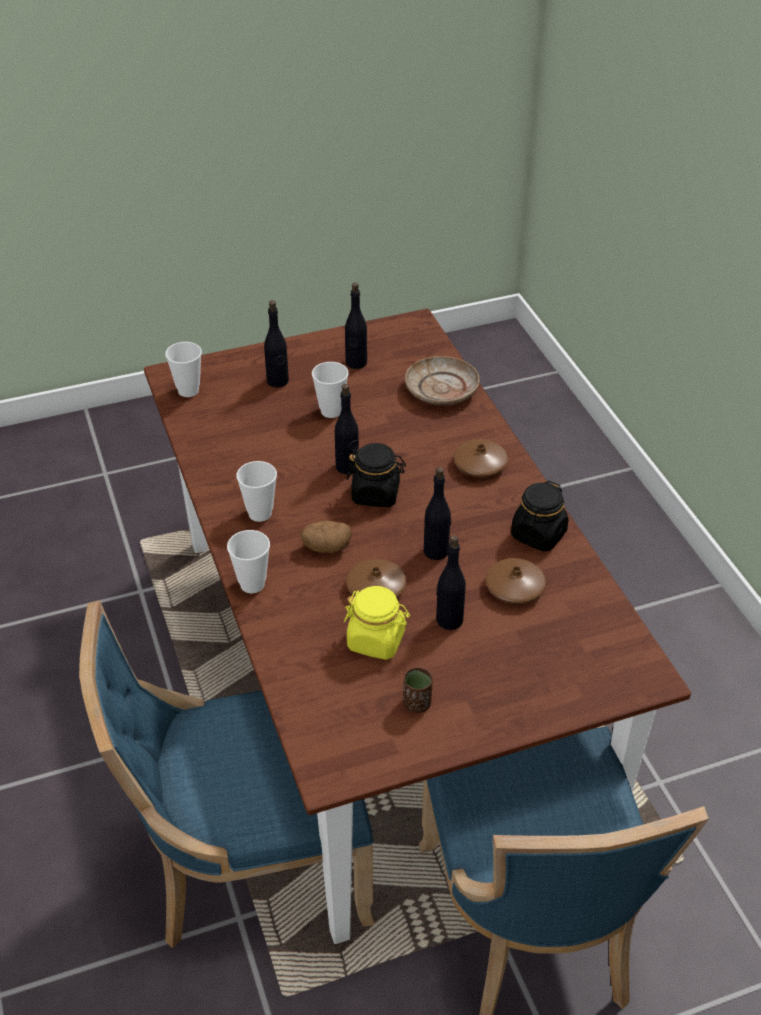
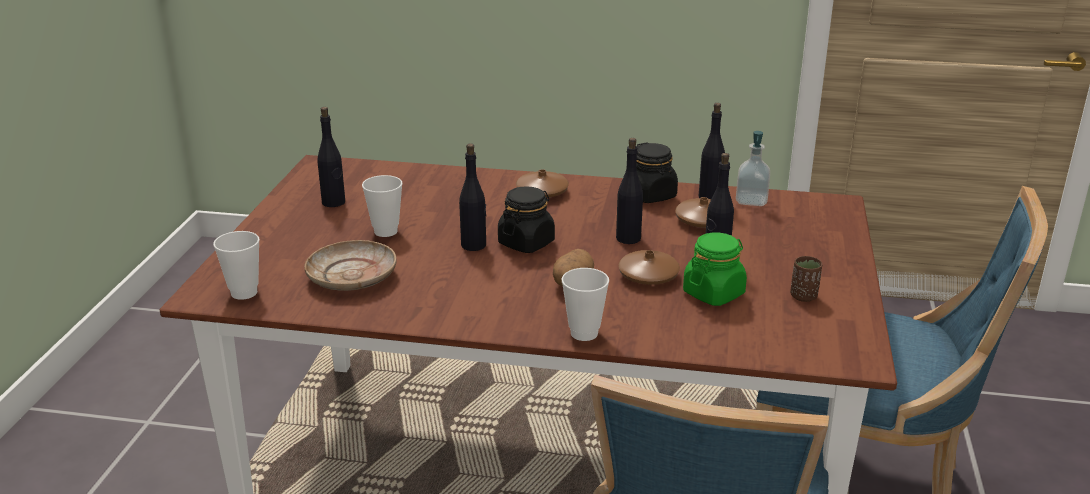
camera: 60 degrees left, 15 degrees down
(260, 513) = (487, 303): cup -> none
(277, 381) = (303, 244): black bottle -> black bottle (710, 197)
(376, 640) = (713, 293): yellow jar -> green jar
(441, 390) = (426, 179): beige plate -> beige plate (352, 277)
(593, 608) = (751, 200): none -> soap dispenser

